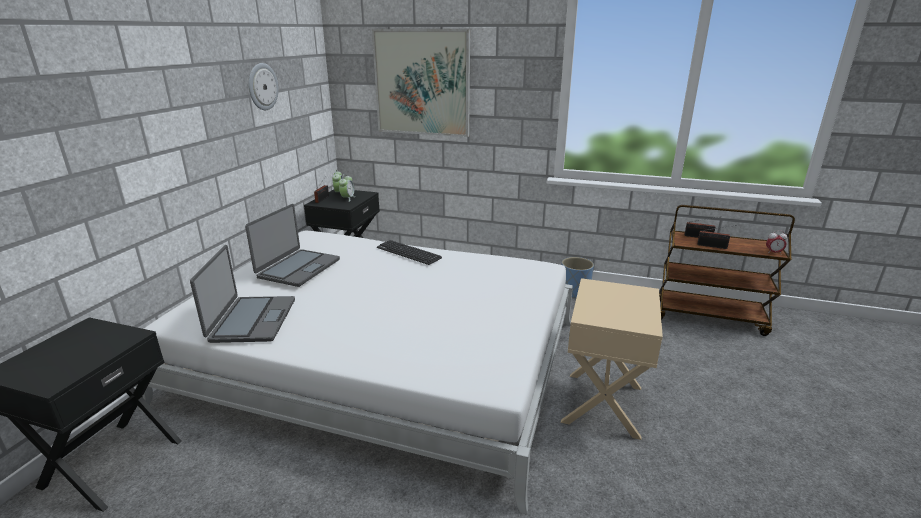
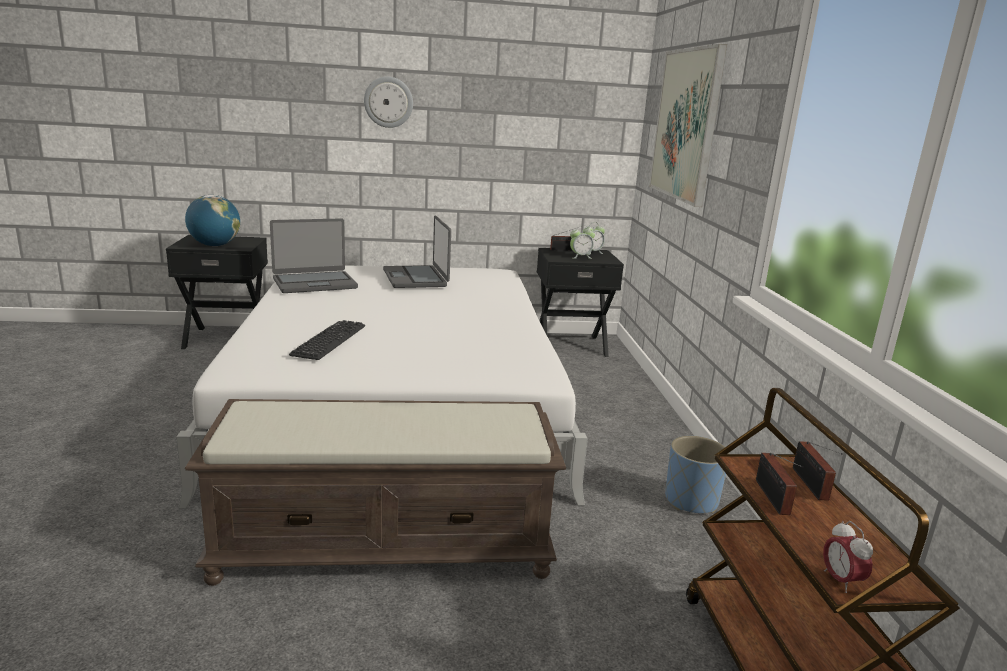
camera: 65 degrees right, 5 degrees down
(89, 355) = (215, 245): none -> globe
(262, 87) = (514, 106): wall clock -> wall clock (388, 102)
(298, 268) = (416, 278): laptop -> laptop turned 75 degrees clockwise
(408, 253) = (502, 310): keyboard -> keyboard (329, 340)
(601, 404) = (387, 546): beige nightstand -> brown bench

